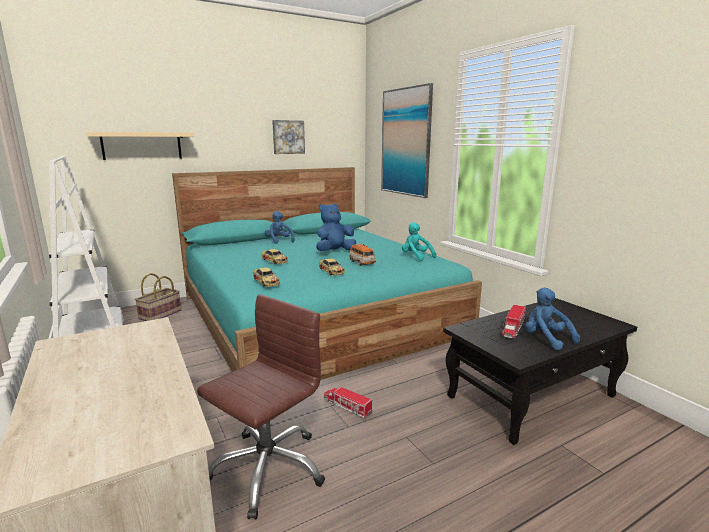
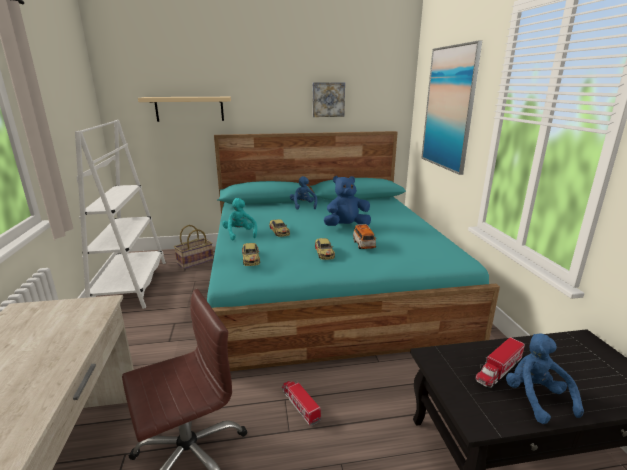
camera: 20 degrees right, 5 degrees up
(416, 257) = (429, 244): turquoise plush toy -> turquoise plush toy (240, 234)

